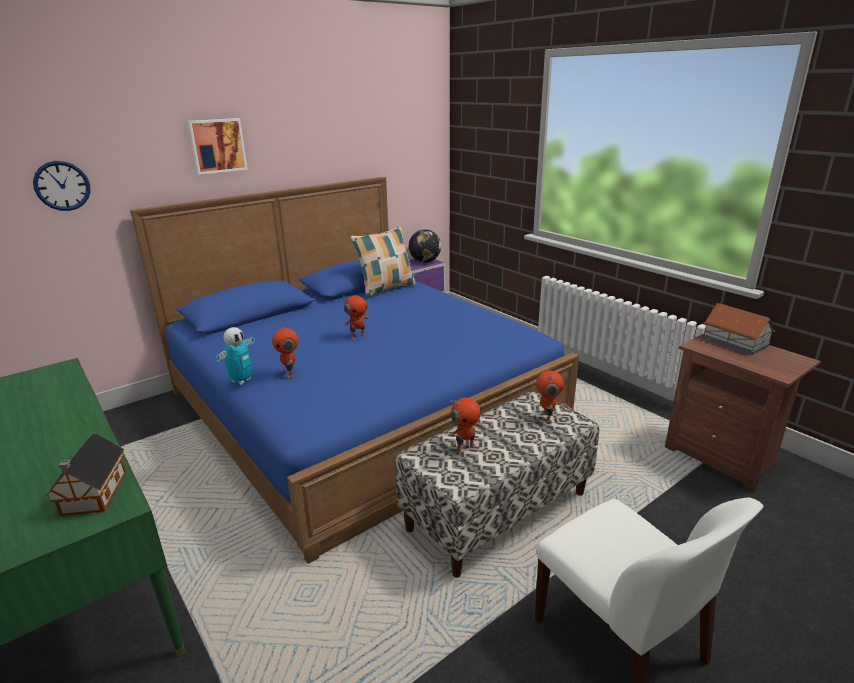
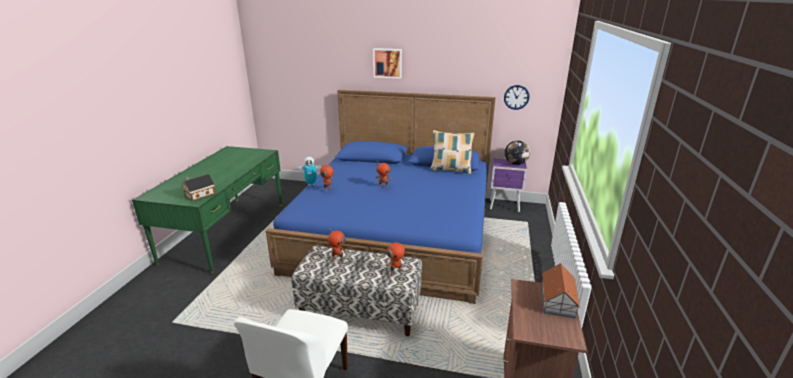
camera: 50 degrees right, 0 degrees up
(62, 186) = (314, 73): wall clock -> wall clock (516, 97)

